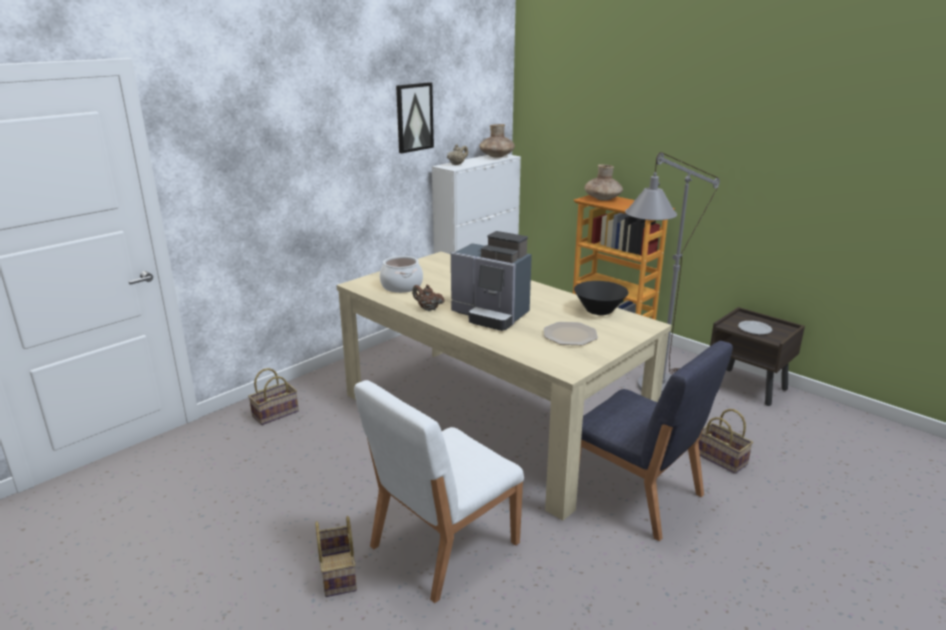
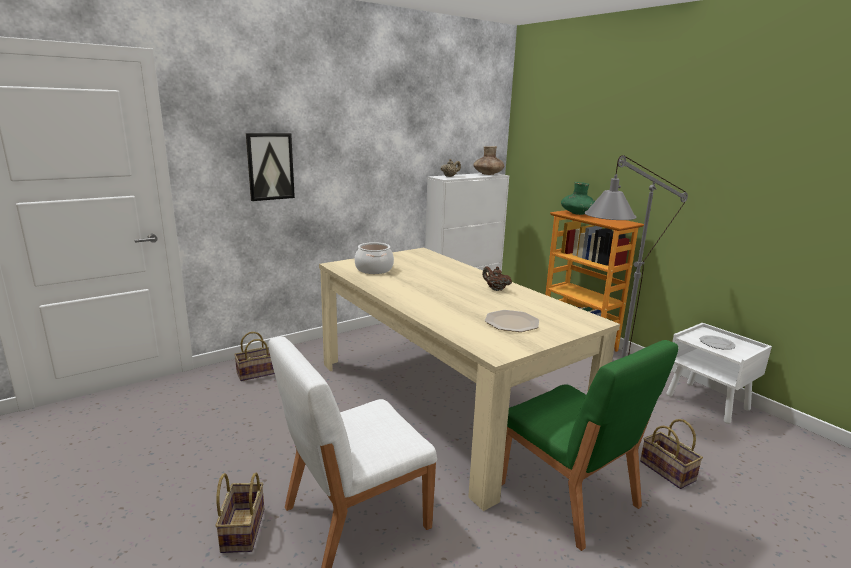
camera: 10 degrees right, 5 degrees down
(414, 117) = (413, 132): picture -> picture (270, 166)
(428, 309) = (387, 288): brown teapot -> brown teapot (495, 289)
(491, 315) = (442, 299): coffee machine -> none
(599, 311) = (549, 305): black bowl -> none
(602, 199) = (577, 213): brown vase -> green vase
(637, 495) = (568, 496): blue chair -> green chair
(748, 387) = (708, 402): brown nightstand -> white nightstand

